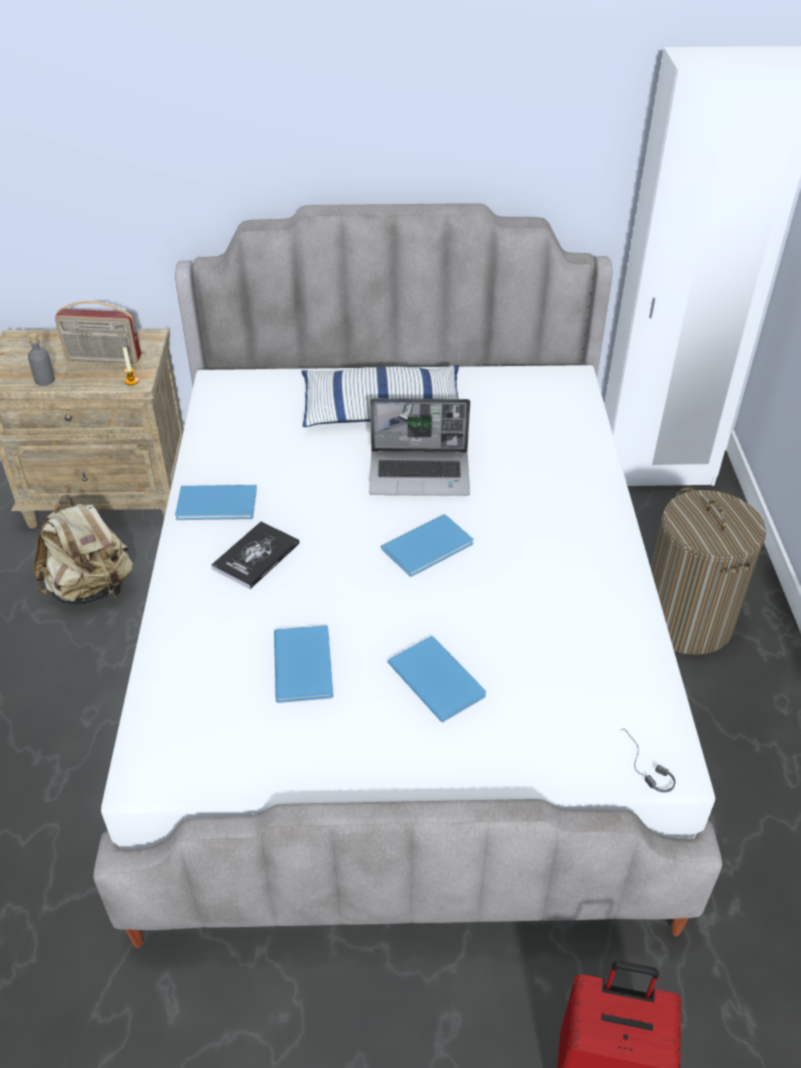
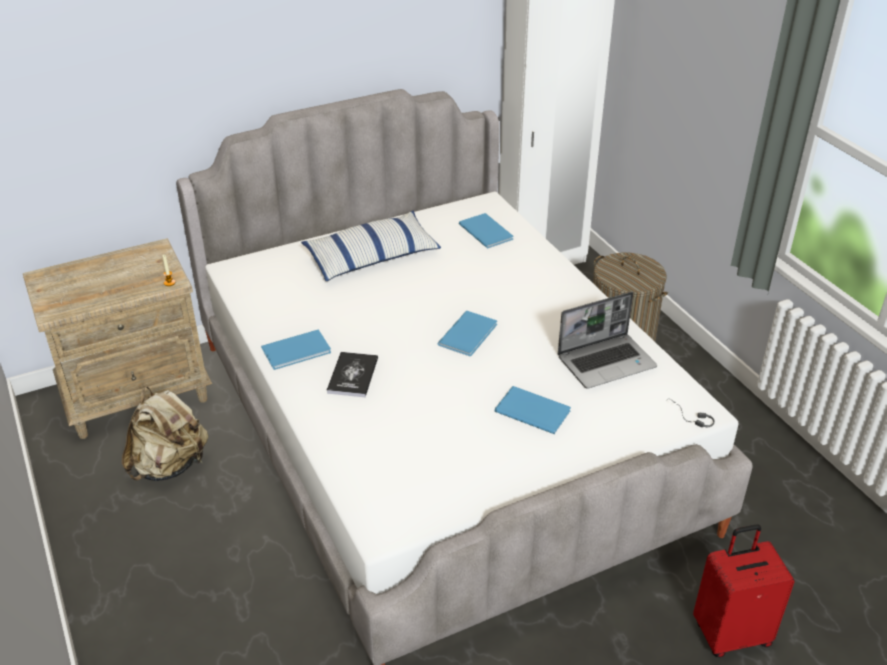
camera: 25 degrees left, 5 degrees down
(45, 380) = (94, 300): grey bottle -> none
(103, 359) = (131, 273): radio -> none
(305, 662) = (439, 429): blue book -> blue book (486, 231)
(420, 474) = (430, 291): laptop -> laptop (607, 362)

